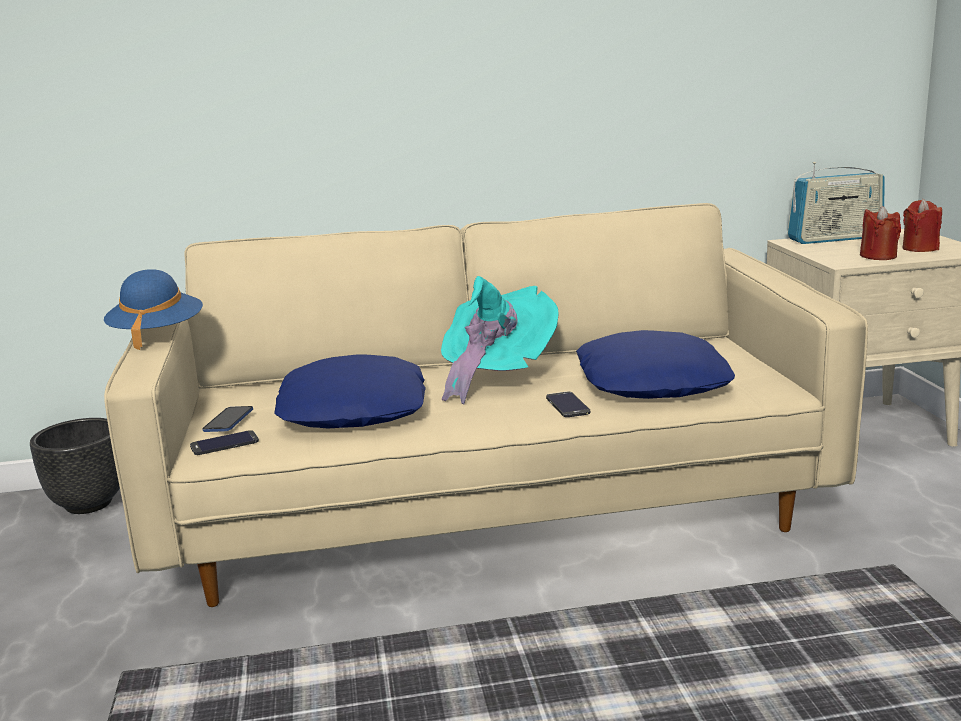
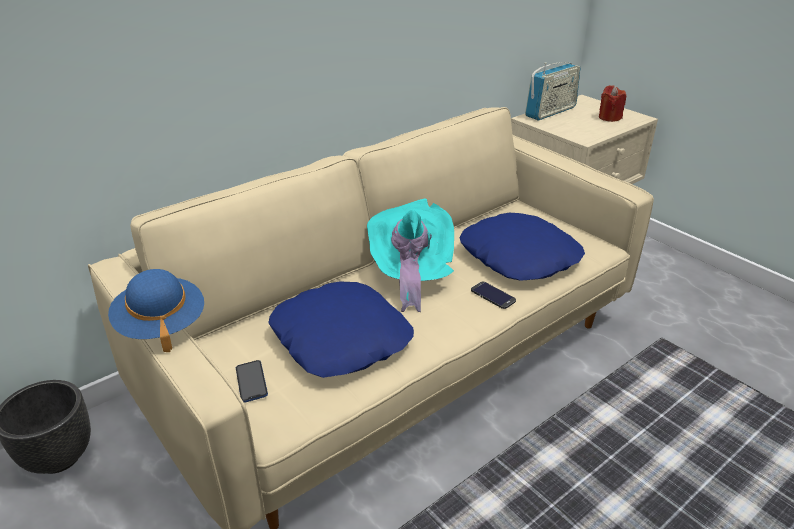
camera: 30 degrees left, 15 degrees up
(224, 443) = (278, 412): phone -> none
(878, 256) = (596, 129): red candle -> none

